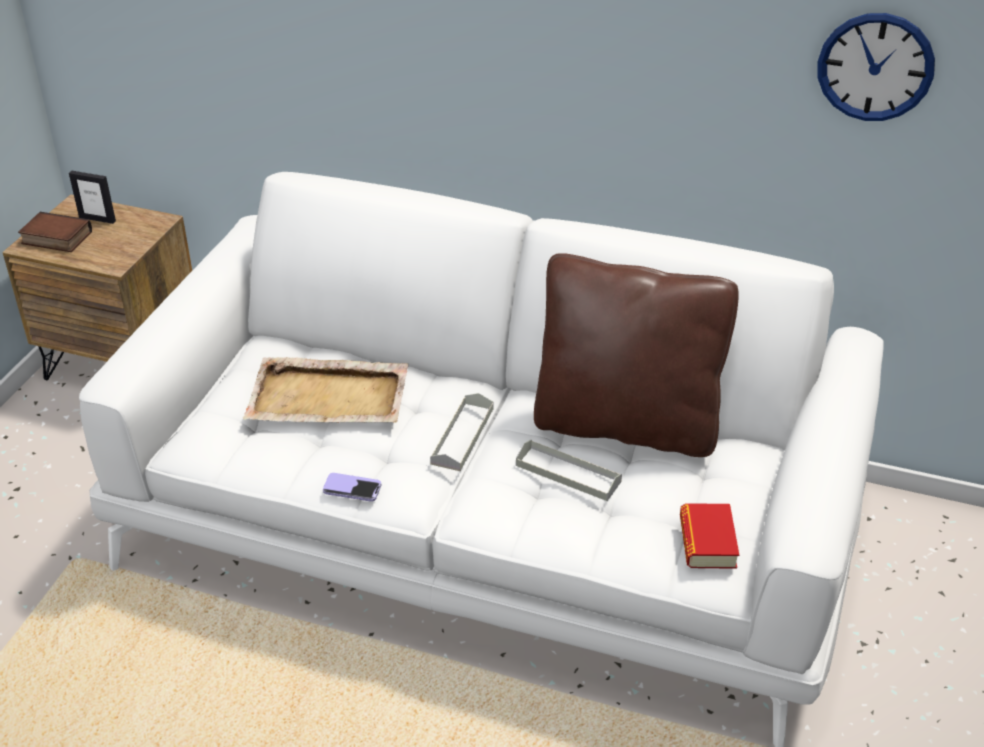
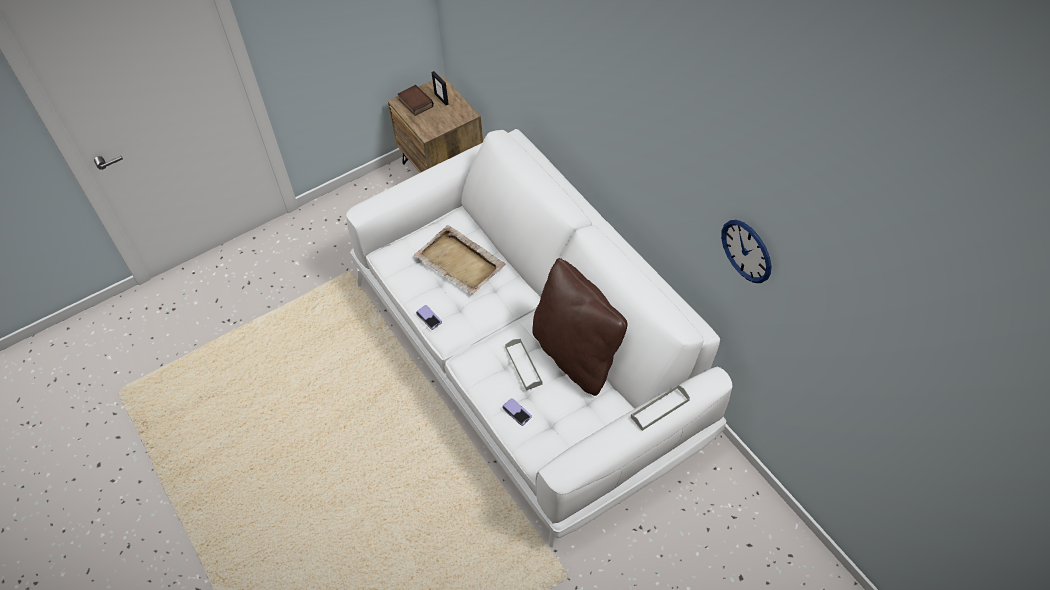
camera: 40 degrees right, 15 degrees up
(462, 436) = (497, 317): grey tray -> grey tray (660, 408)
(624, 536) = (516, 412): none -> phone
(707, 542) = (547, 438): book -> none

